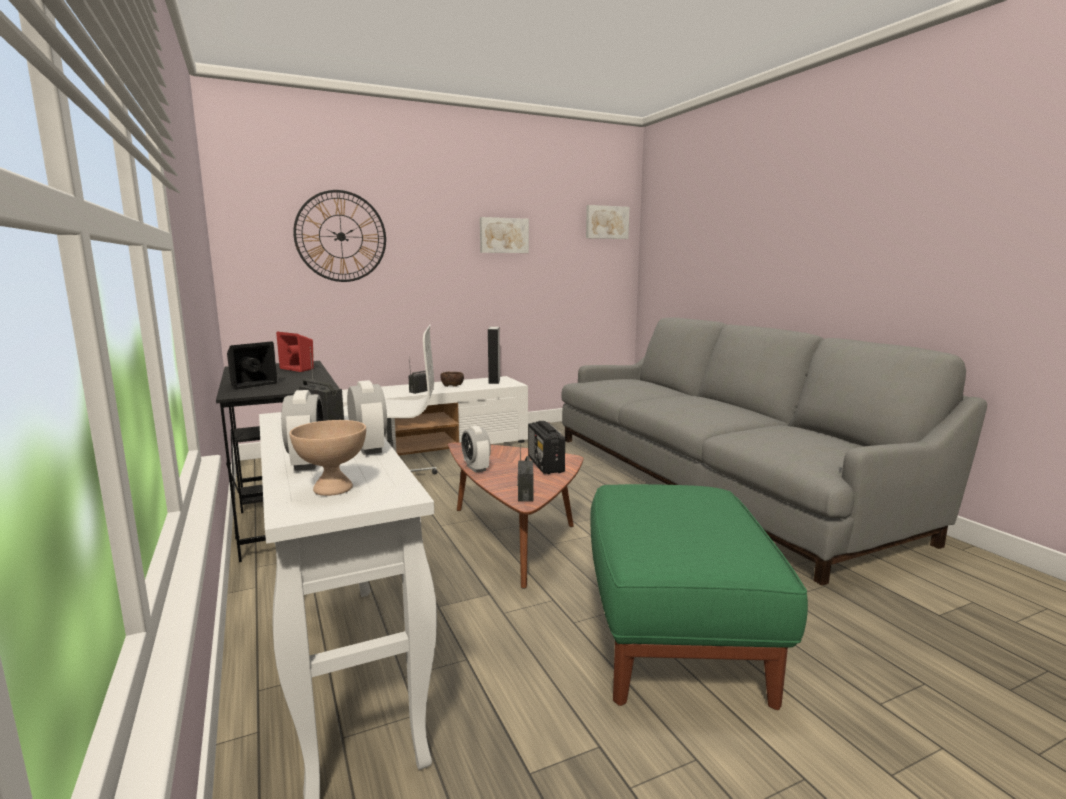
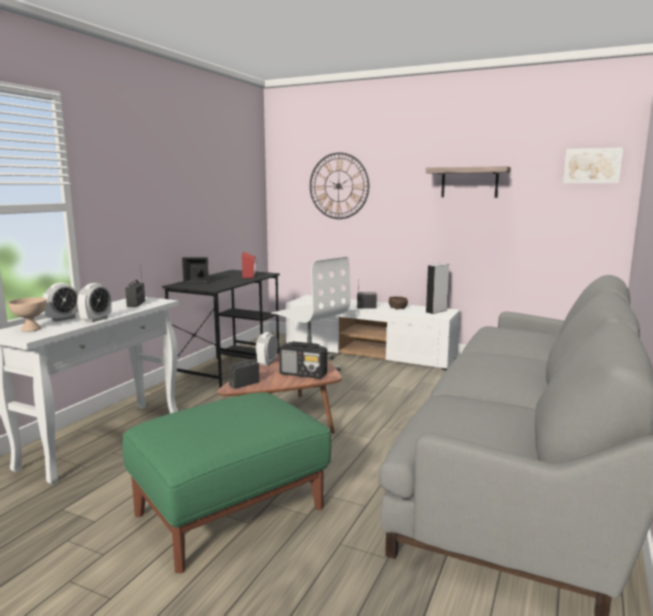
camera: 50 degrees right, 0 degrees up
(503, 235) = (469, 182): picture -> shelf
(545, 465) = (303, 374): radio -> radio turned 105 degrees counterclockwise

